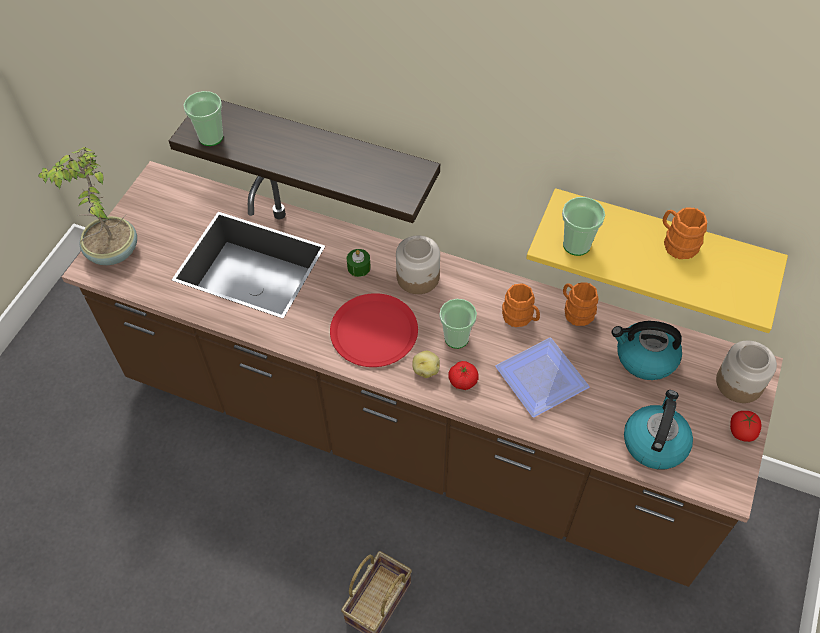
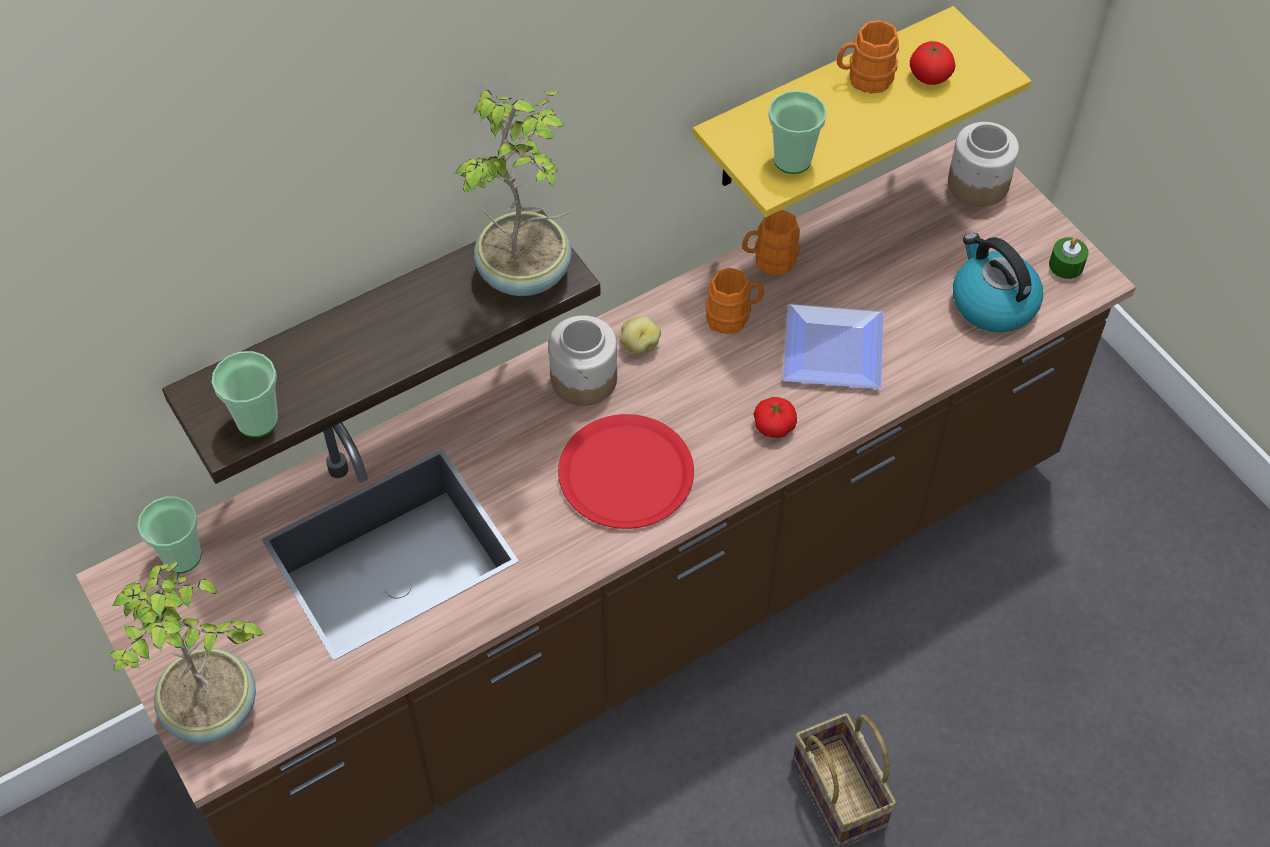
camera: 55 degrees left, 0 degrees up
(359, 267) = (511, 431): green candle -> green candle (1066, 265)
(391, 182) = (527, 273): none -> potted plant
(426, 369) = (728, 453): potato -> potato (639, 344)
(456, 338) = (709, 395): cup -> cup (182, 556)
(644, 358) = (882, 240): kettle -> none
(741, 432) = (1036, 223): tomato -> tomato (929, 76)

